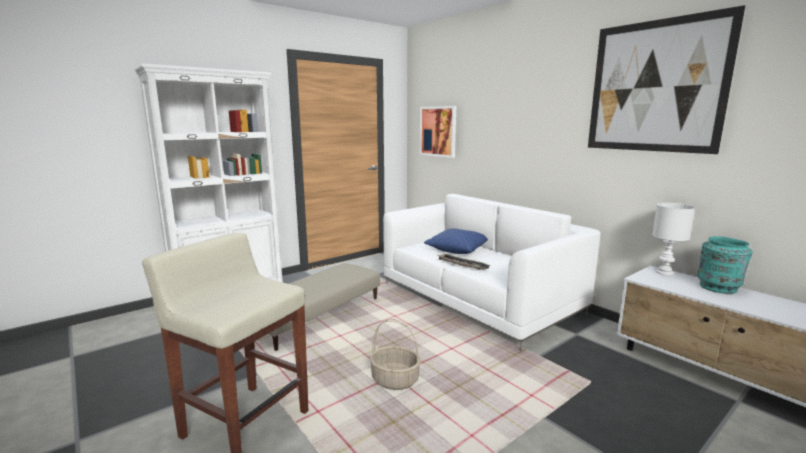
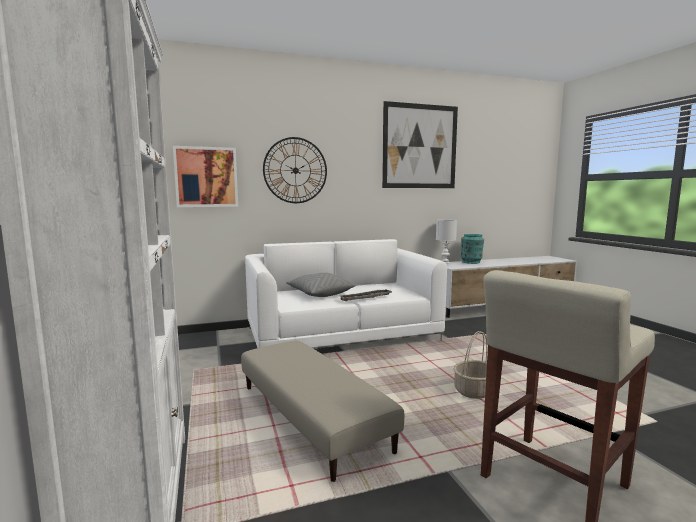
camera: 70 degrees left, 5 degrees down
(457, 249) = (320, 294): blue pillow -> grey pillow
(498, 125) = (295, 170): none -> wall clock

